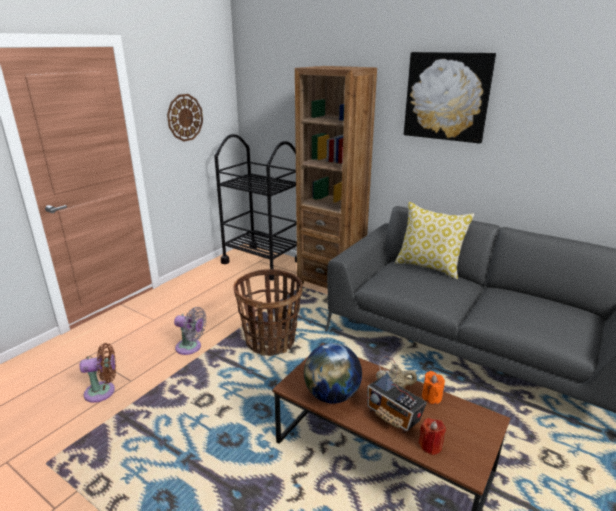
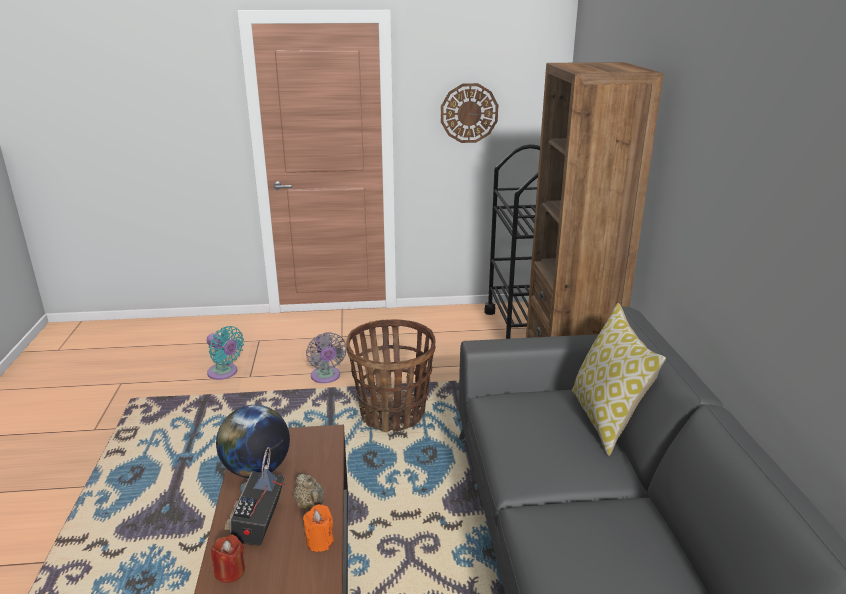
camera: 50 degrees right, 0 degrees up
(103, 391) = (224, 373): brown fan -> turquoise fan
(447, 97) = (728, 140): picture -> none

